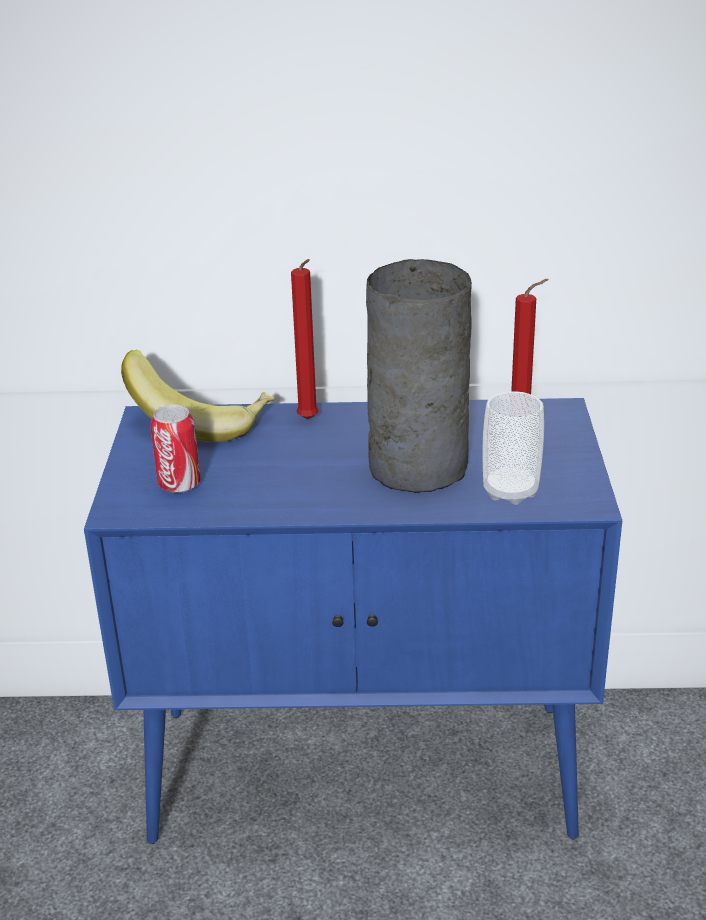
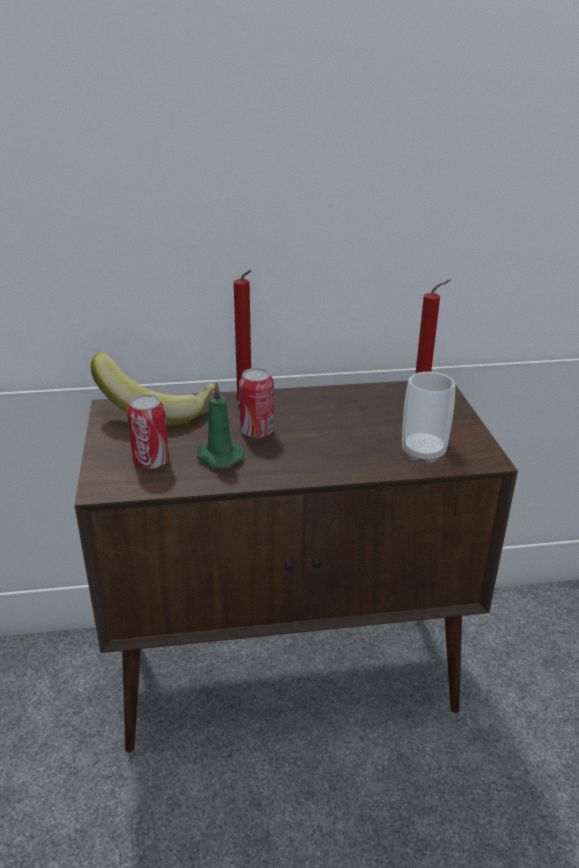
camera: 10 degrees left, 0 degrees up
(259, 482) = (218, 456): none -> green candle
(313, 455) = (257, 431): none -> can
(366, 772) = (290, 673): blue cabinet -> brown cabinet
(415, 466) = (341, 436): grey vase -> none

